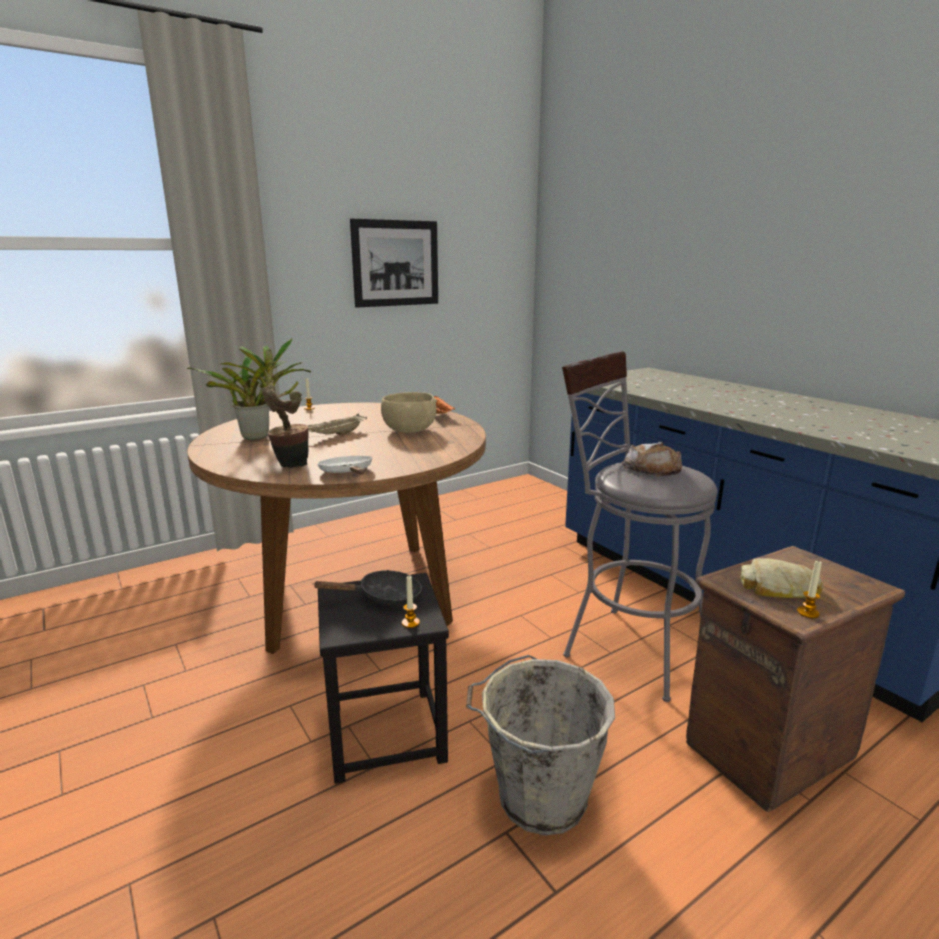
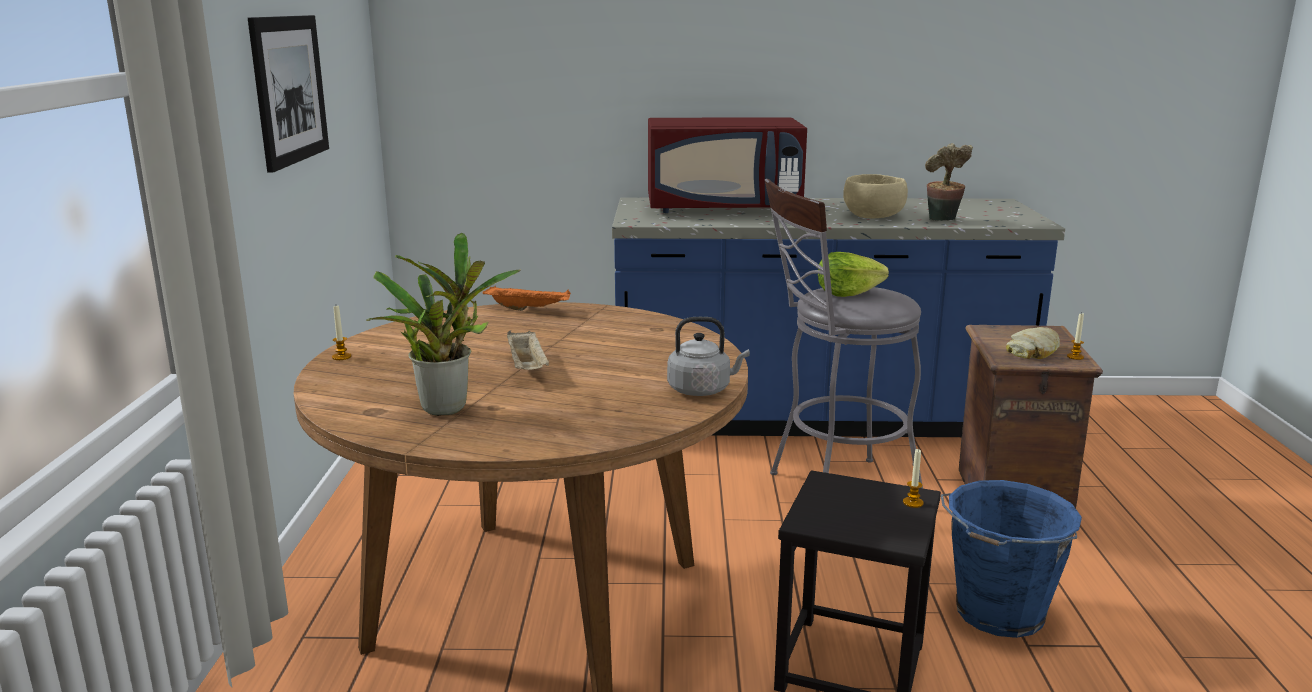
camera: 55 degrees left, 0 degrees up
(290, 466) = (627, 411): potted plant -> potted plant (943, 221)
(347, 473) = (702, 390): white frying pan -> grey kettle
(383, 597) = (846, 502): black frying pan -> none
(409, 431) = (577, 334): beige bowl -> beige bowl (874, 217)
(538, 797) = (998, 614): grey bucket -> blue bucket
(652, 468) = (847, 293): bread -> lettuce
(684, 385) = (724, 208): none -> red microwave

